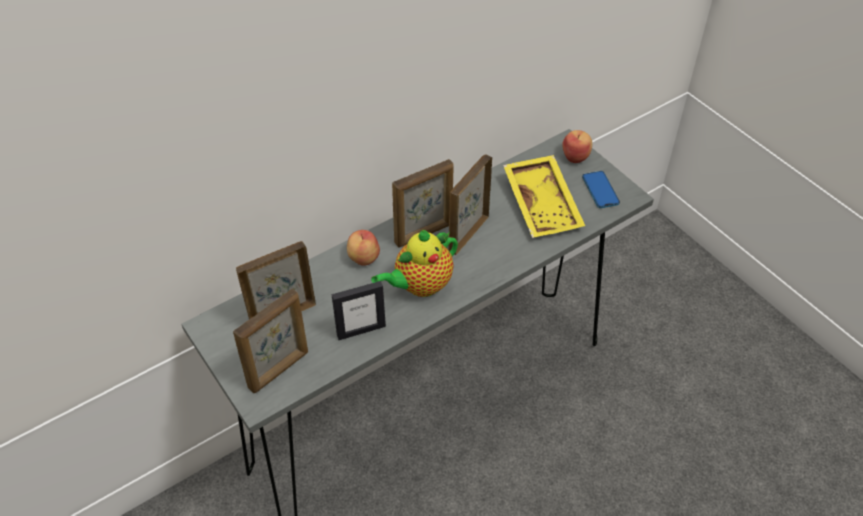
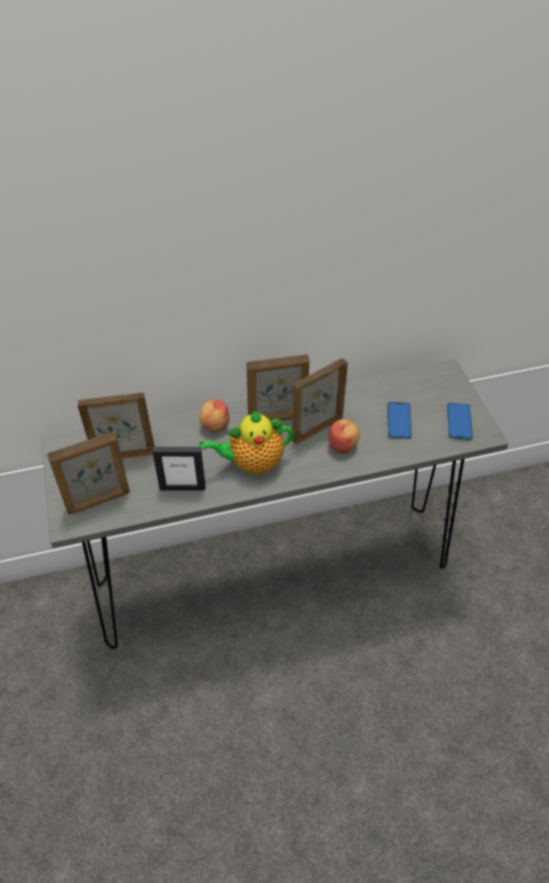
camera: 20 degrees right, 0 degrees up
(543, 204) = (399, 421): yellow tray -> phone
(576, 156) = (450, 385): apple -> apple (342, 445)

